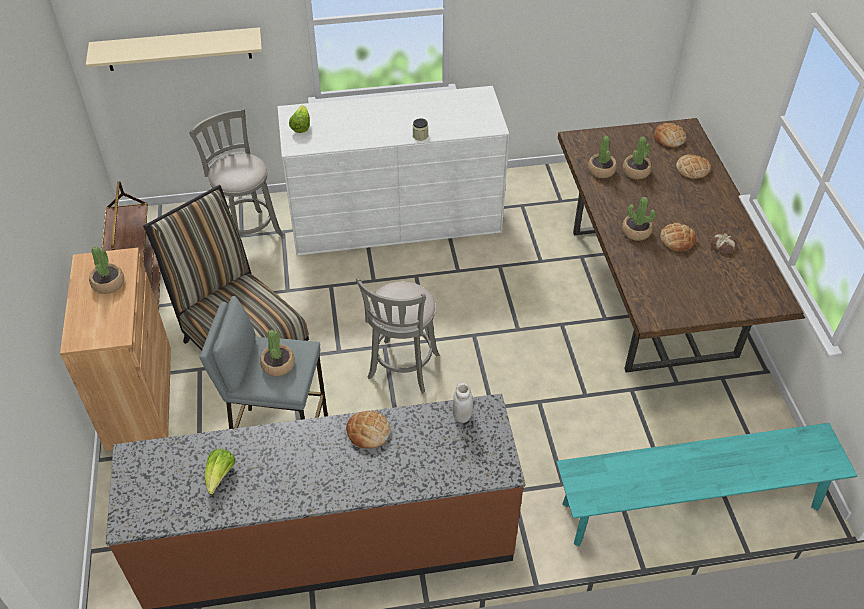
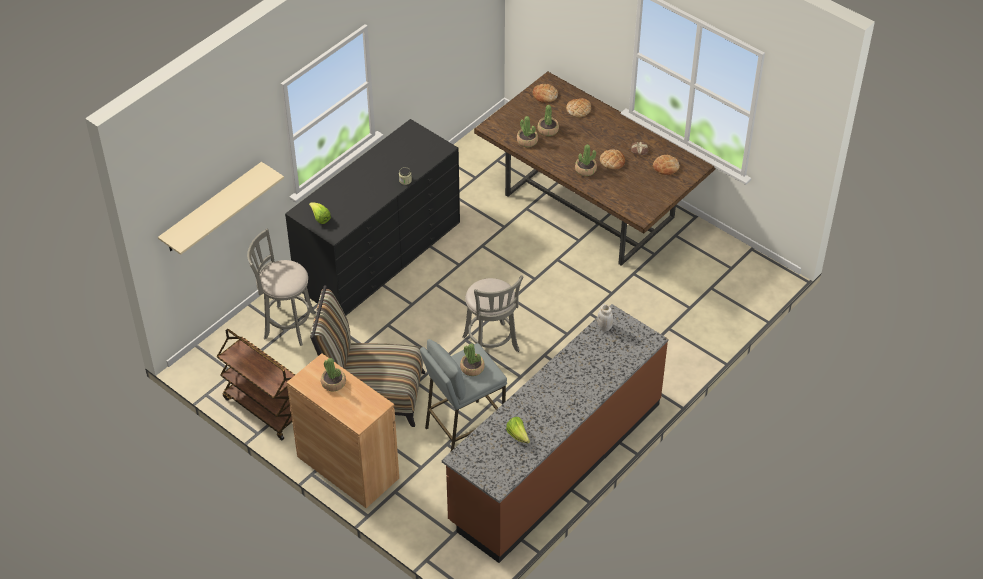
camera: 40 degrees left, 0 degrees up
(368, 432) = (567, 366): bread -> bread (666, 167)
(395, 218) = (379, 254): white dresser -> black dresser
(691, 506) = (721, 317): turquoise bench -> none

